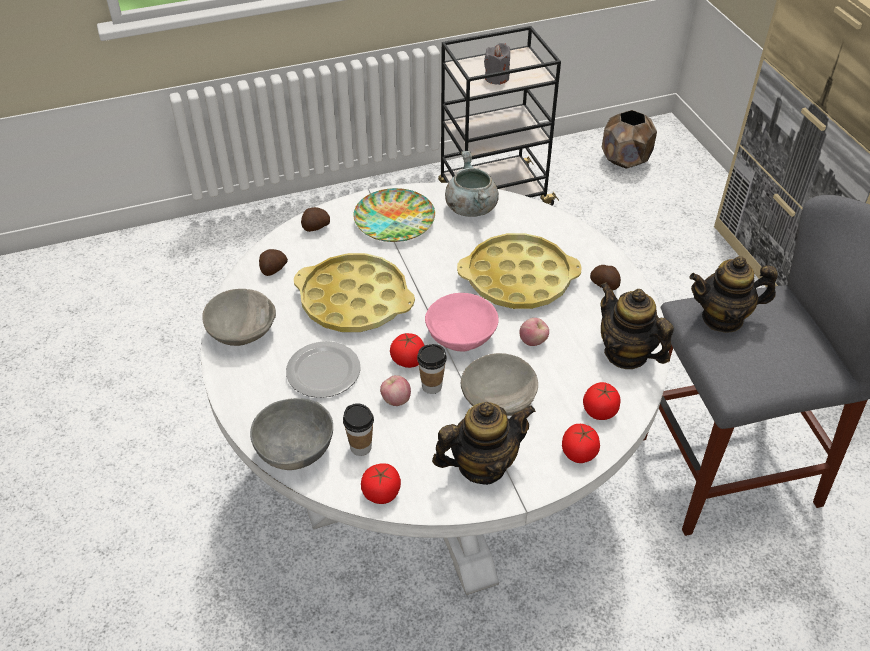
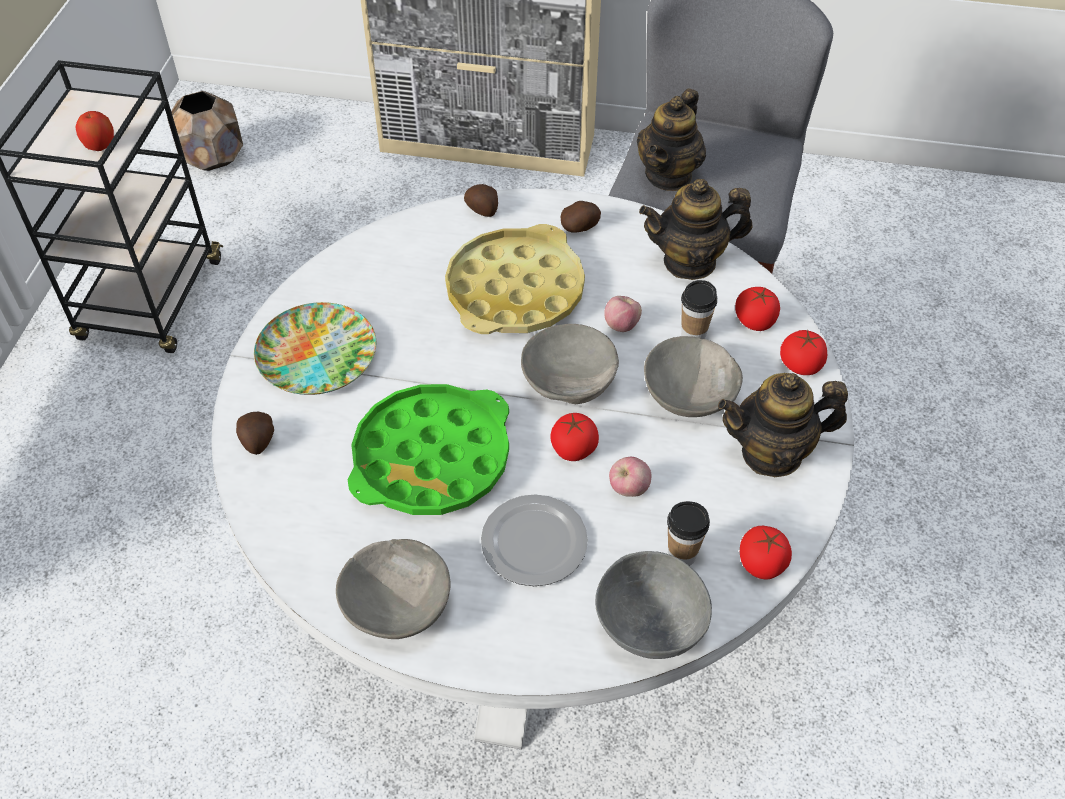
camera: 60 degrees left, 5 degrees up
(273, 270) = (302, 523): potato -> potato (483, 210)
(354, 300) = (432, 458): yellow tray -> green tray
(432, 386) = (629, 445): cup -> cup (693, 335)
(462, 336) = (570, 382): pink bowl -> grey bowl
(471, 207) = (359, 274): grey cooking pot -> none
(482, 465) = (772, 453): teapot -> teapot turned 105 degrees counterclockwise
(497, 78) = (100, 145): grey candle -> apple

